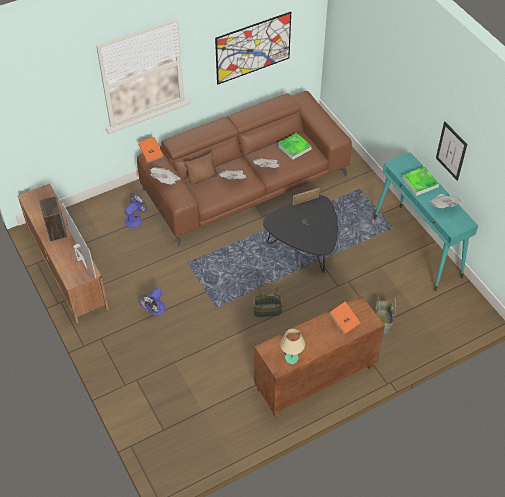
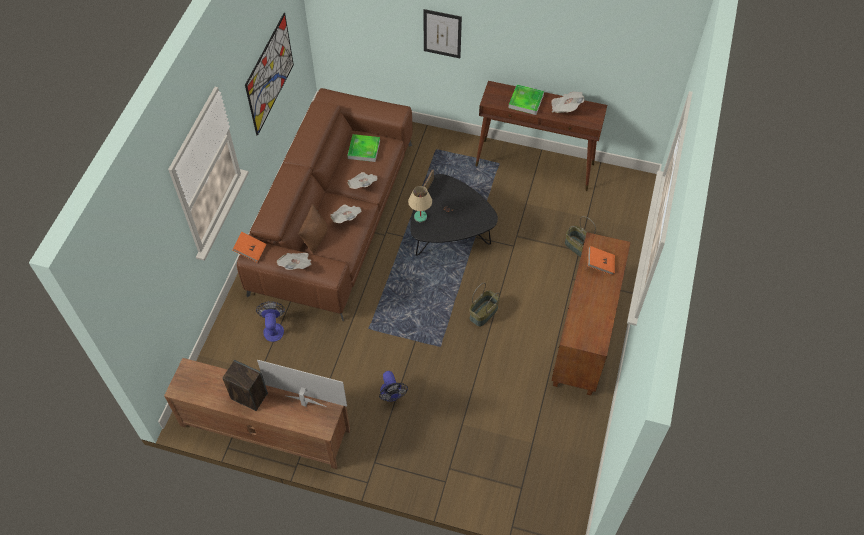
camera: 45 degrees left, 5 degrees up
(291, 358) = (598, 329): beige table lamp -> beige table lamp (420, 217)
(417, 247) = (535, 165): turquoise console table -> brown console table
(451, 151) = (546, 53): picture -> picture (442, 33)

